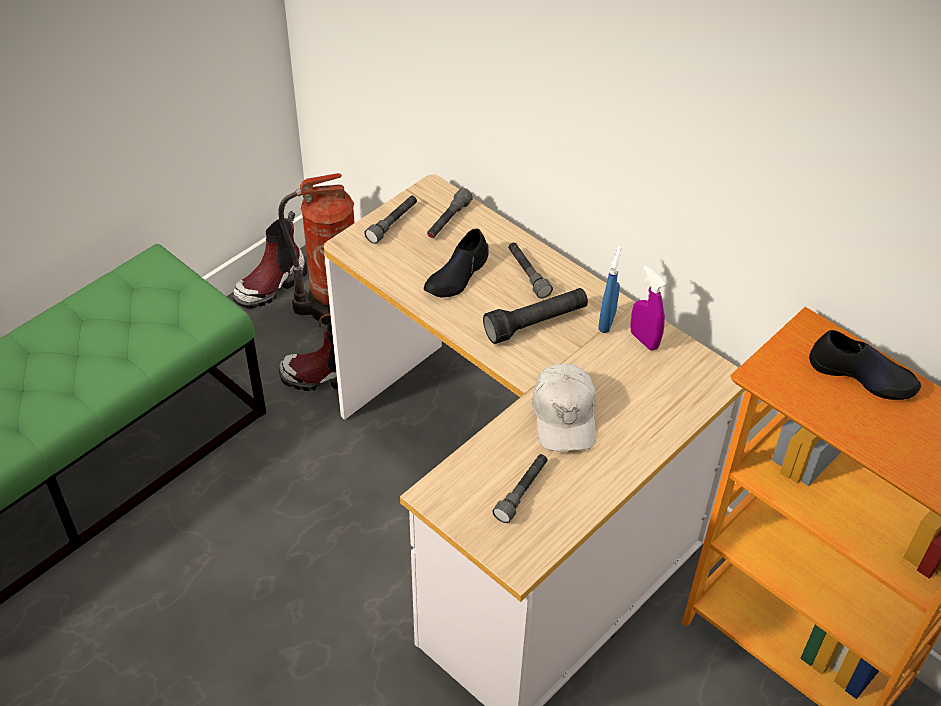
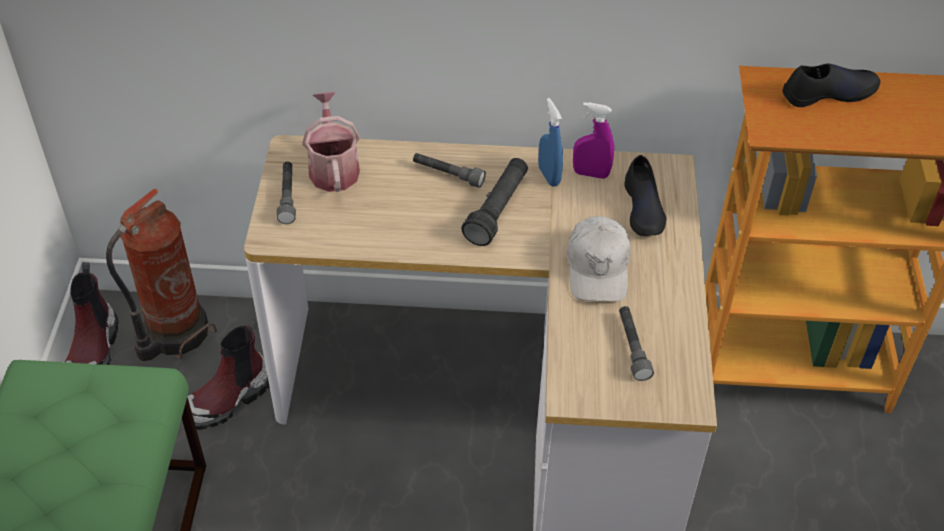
camera: 40 degrees left, 0 degrees up
(448, 221) = (333, 168): grey flashlight -> watering can
(457, 275) = (391, 209): black shoe -> black shoe (643, 208)
(564, 416) = (598, 268): white cap -> white cap turned 45 degrees clockwise

